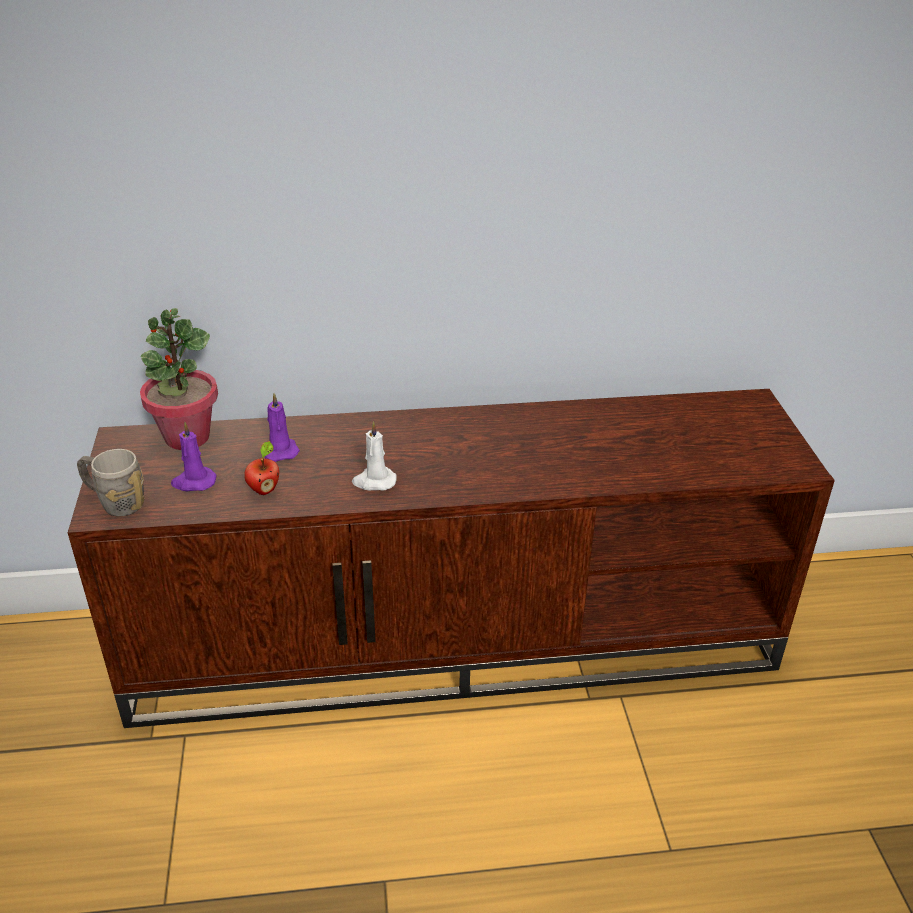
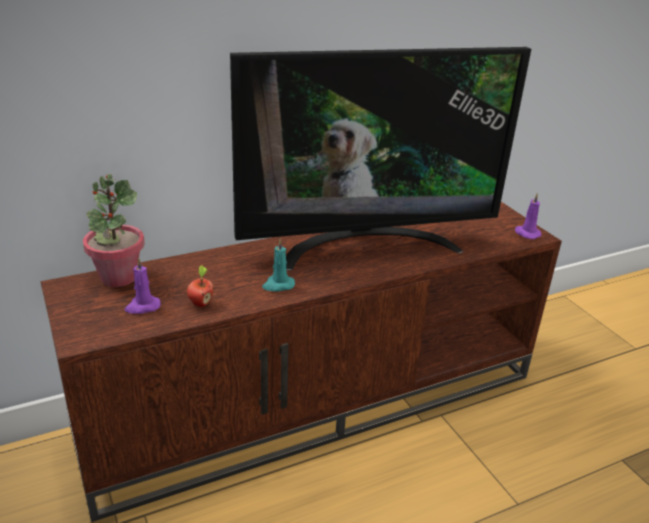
camera: 20 degrees left, 5 degrees down
(115, 502) = (87, 331): grey mug -> none
(280, 450) = (196, 276): purple candle -> purple candle (526, 233)
(374, 481) = (278, 285): white candle -> turquoise candle
(528, 440) = (366, 244): none -> television

